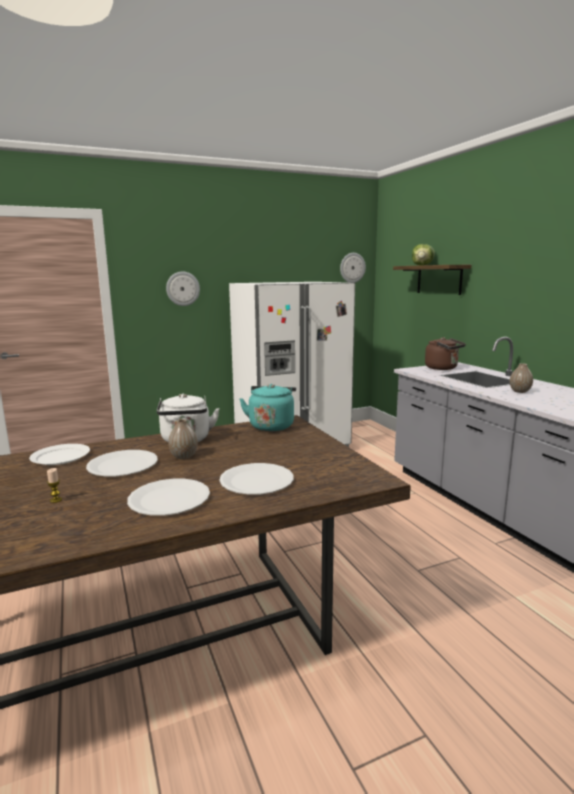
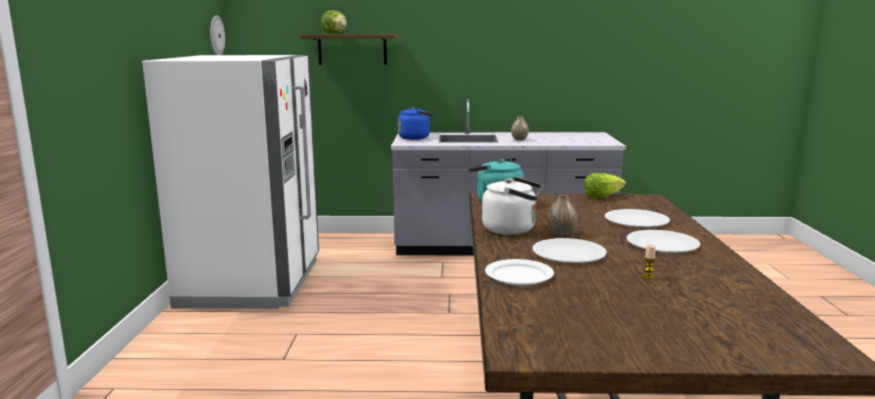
camera: 65 degrees left, 0 degrees up
(183, 288) = (98, 72): wall clock -> none
(350, 457) = (602, 196): none -> lettuce
(443, 368) = (416, 138): brown kettle -> blue kettle

